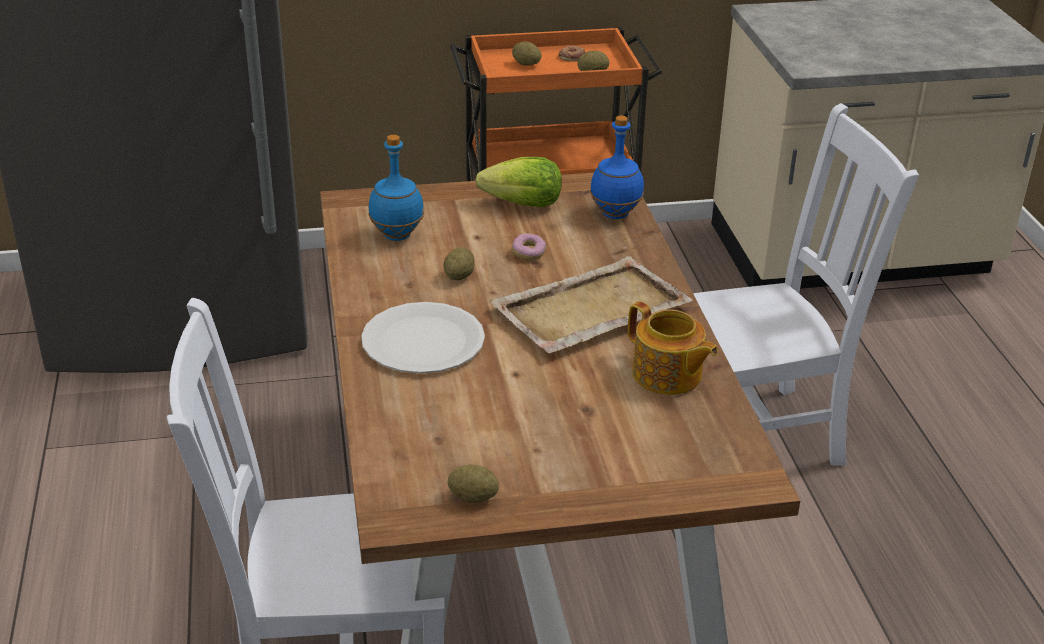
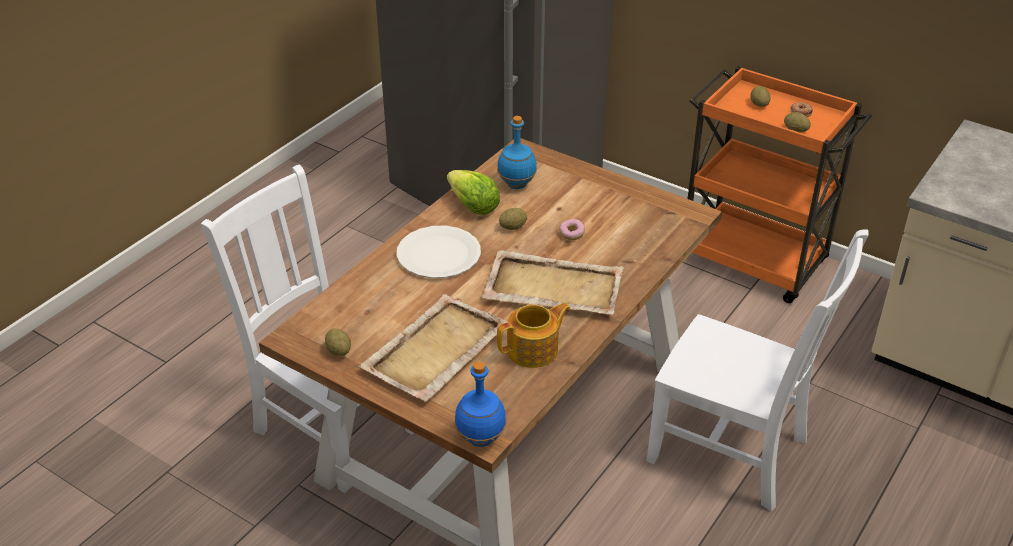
camera: 45 degrees right, 5 degrees up
(523, 204) = (617, 201): lettuce -> lettuce (473, 206)
(575, 434) = (434, 351): none -> beige tray
(616, 214) = (664, 236): blue bottle -> blue bottle (481, 439)
(667, 375) = (534, 350): teapot -> teapot turned 120 degrees counterclockwise

